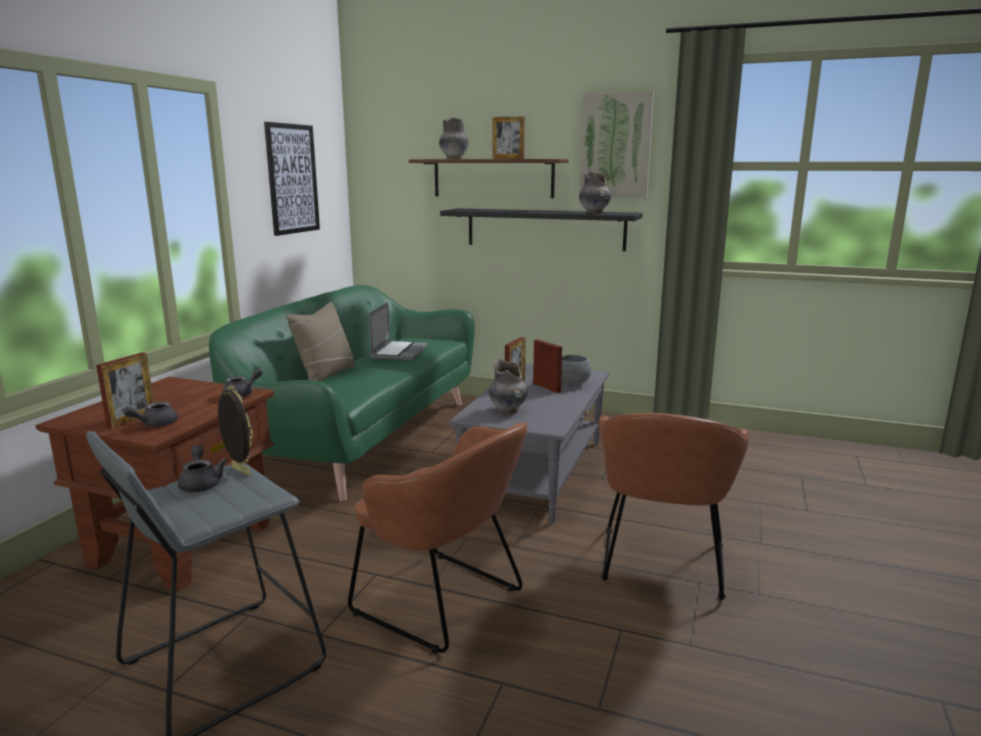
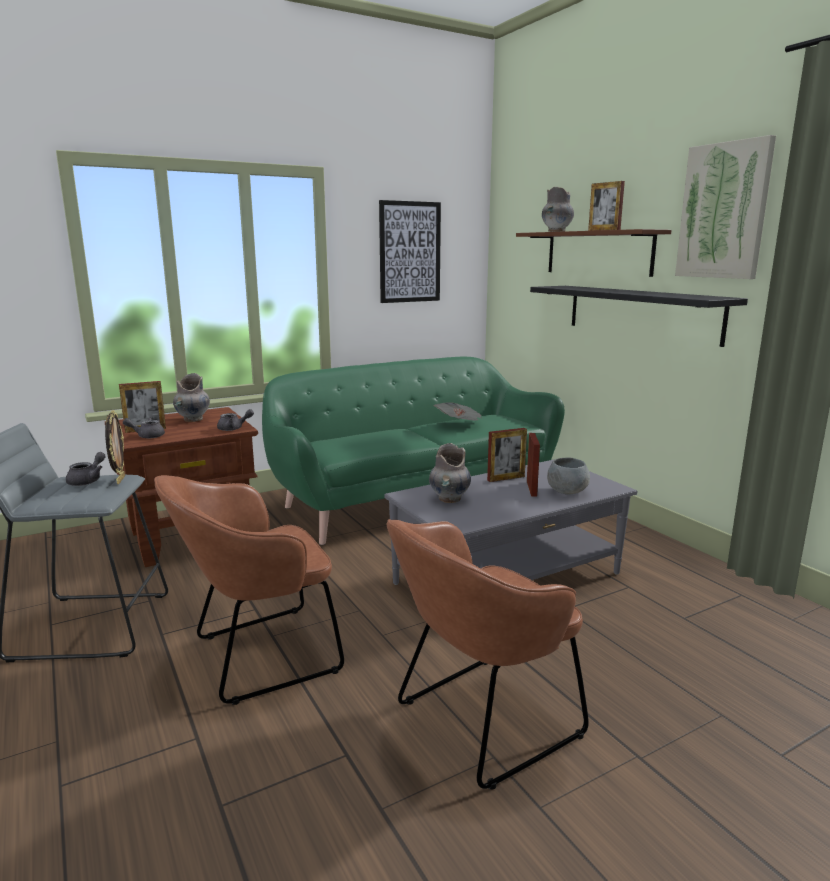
camera: 40 degrees right, 0 degrees up
(325, 374) = (369, 431): beige pillow -> none
(399, 352) = (459, 425): laptop -> newspaper
(444, 604) = (258, 655): brown armchair -> brown armchair turned 75 degrees clockwise
(594, 213) = (674, 295): grey vase -> grey vase (193, 419)

